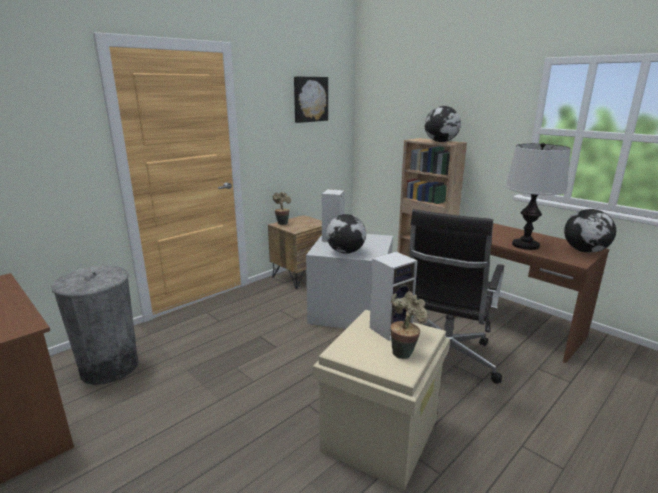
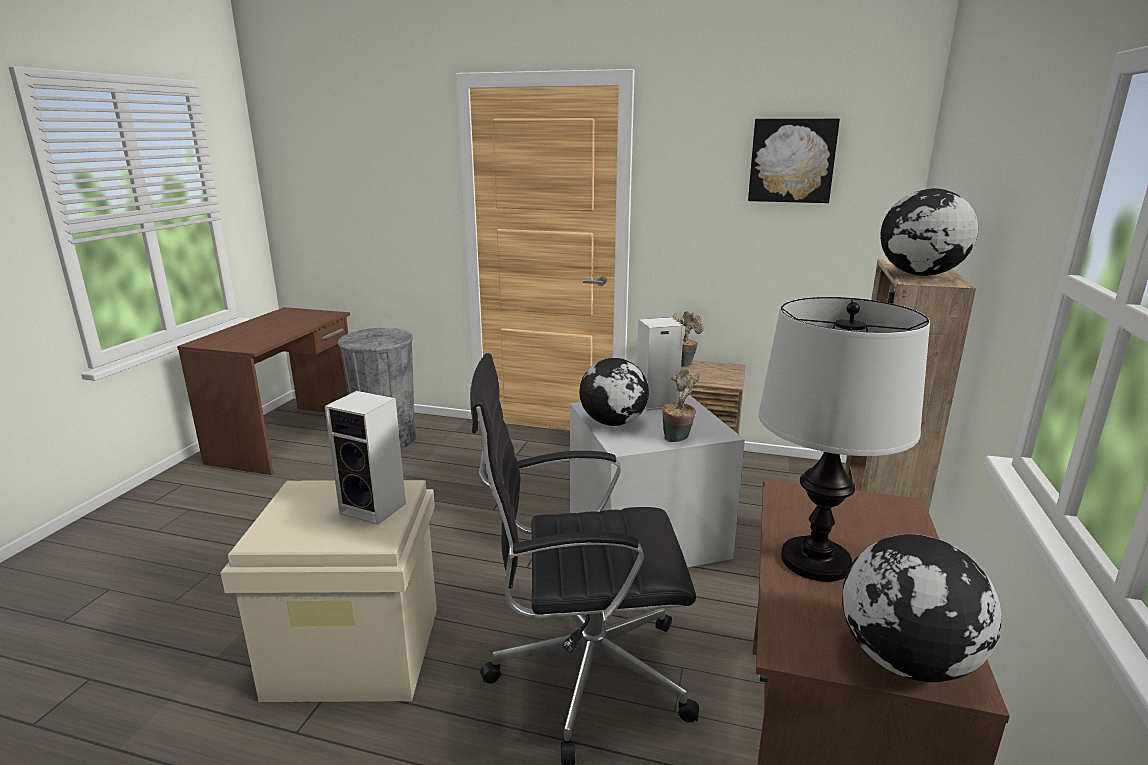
camera: 60 degrees right, 0 degrees up
(404, 352) = (312, 530): potted plant -> potted plant (678, 439)

